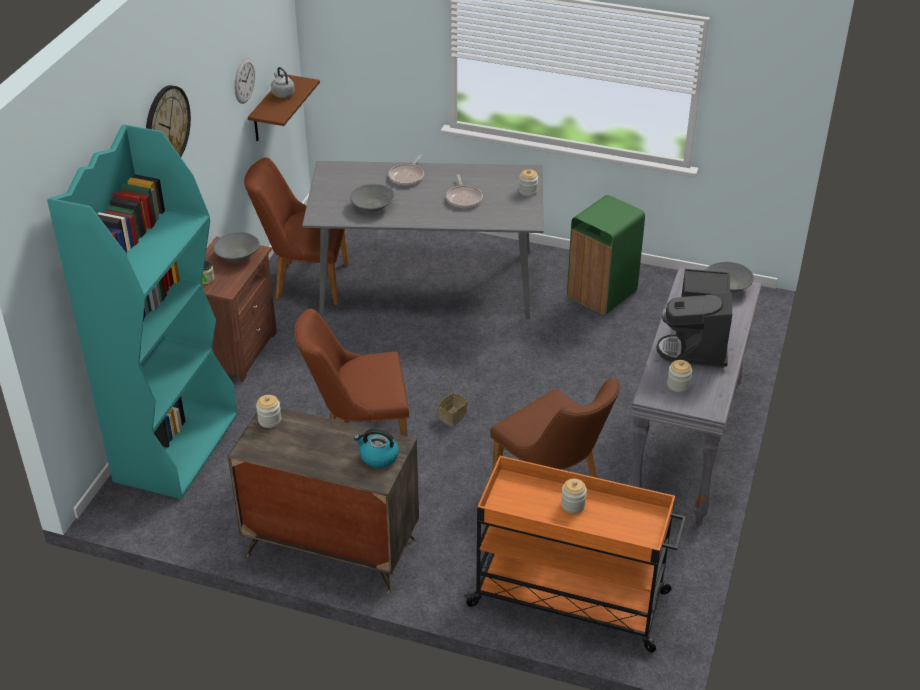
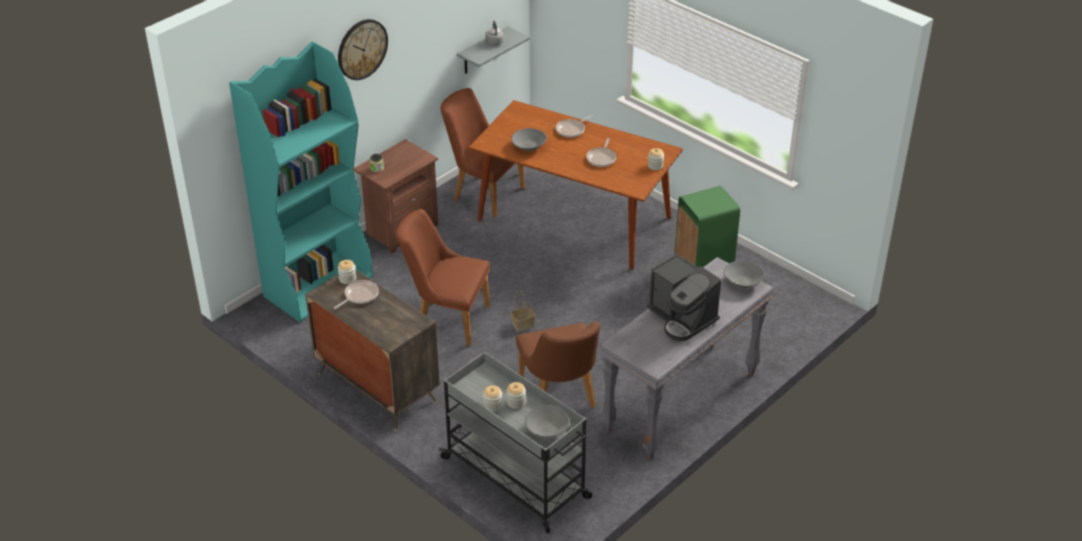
camera: 25 degrees right, 0 degrees up
(237, 256) = (410, 157): grey bowl -> grey bowl (547, 430)
(244, 81) = (456, 26): wall clock -> none
(268, 110) = (482, 51): brown shelf -> grey shelf
(300, 436) = (359, 296): none -> frying pan
(378, 457) = (401, 326): kettle -> none
(428, 281) = (575, 218): grey dining table -> brown dining table
(571, 599) = (517, 478): orange cart -> grey cart
(678, 385) = (644, 342): jar -> jar (493, 406)
(697, 345) = (682, 318): coffee machine -> coffee machine turned 75 degrees counterclockwise

